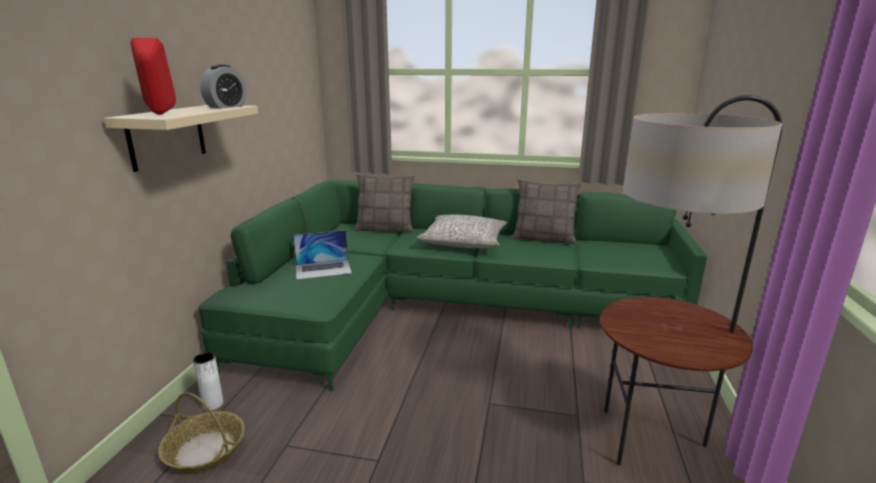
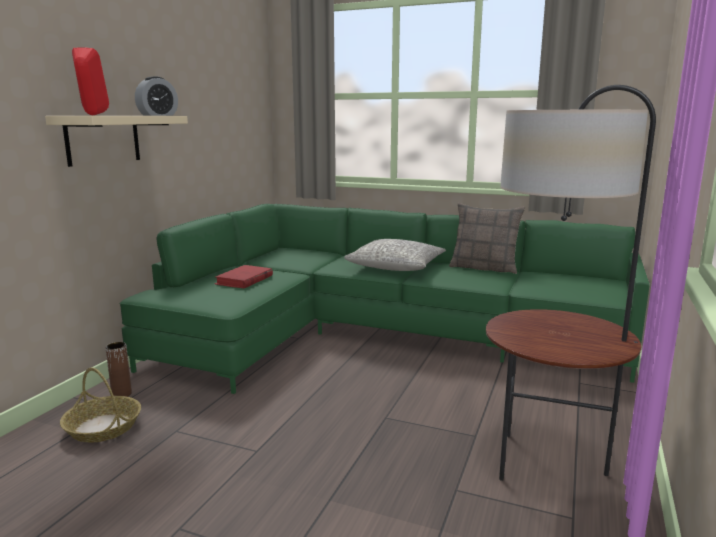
camera: 10 degrees right, 5 degrees down
(213, 404) = (121, 394): white vase -> brown vase
(323, 269) = (244, 280): laptop -> red book
(385, 229) = (321, 253): pillow -> none

